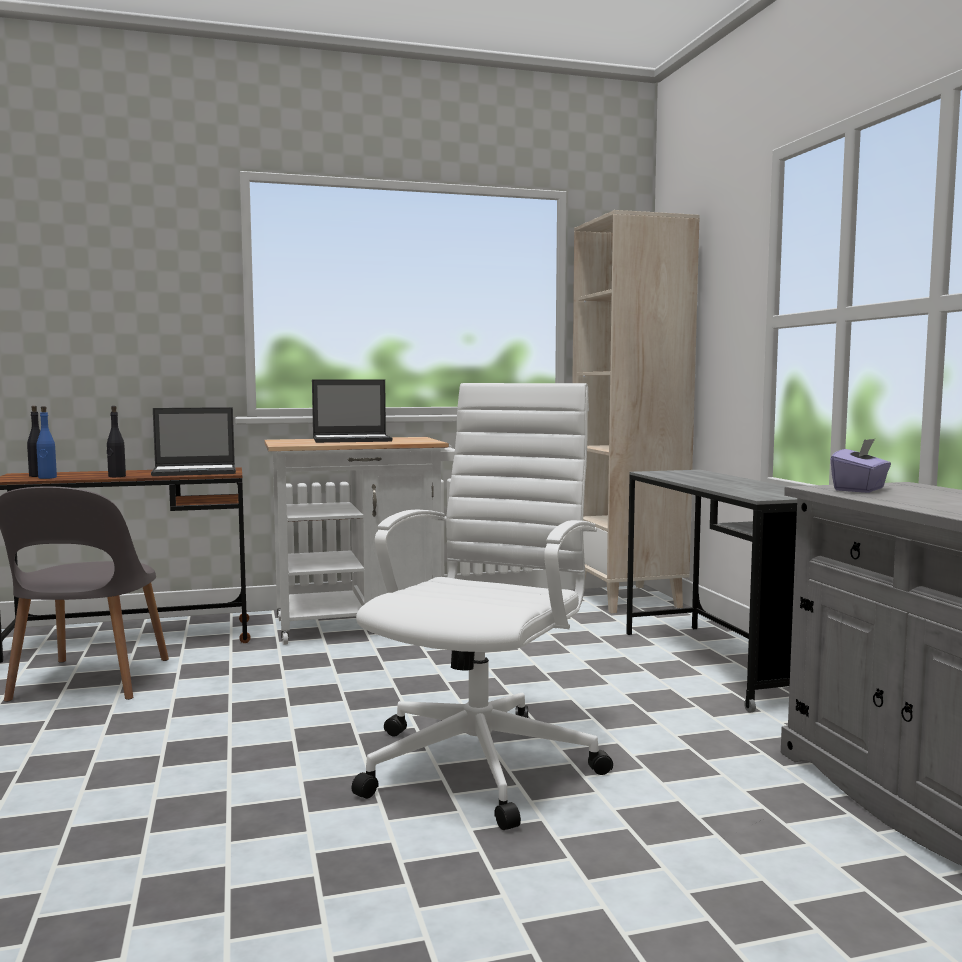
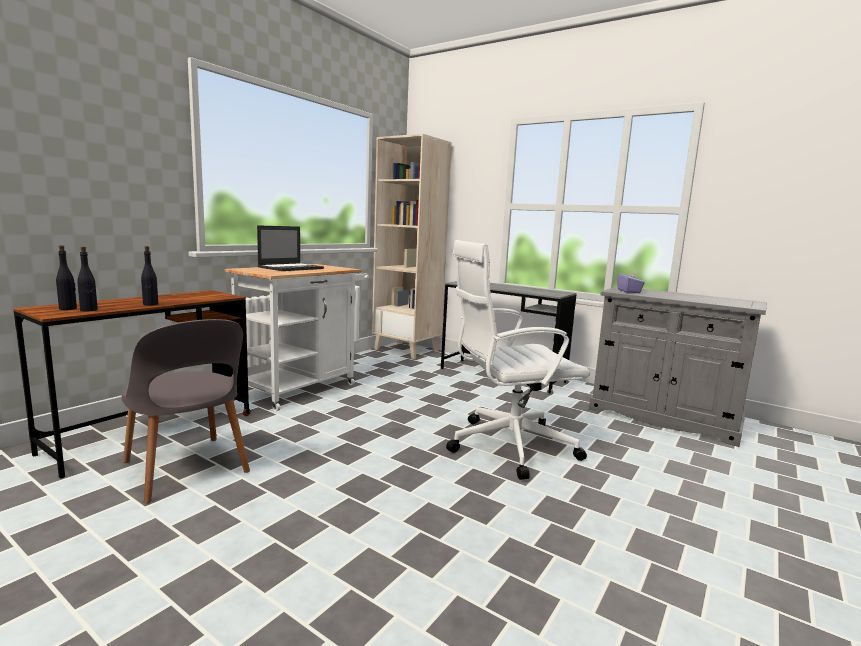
camera: 40 degrees left, 5 degrees up
(47, 478) = (89, 310): blue bottle -> black bottle
(196, 471) = (196, 296): laptop -> none
(483, 762) = (507, 446): white office chair -> white office chair turned 90 degrees counterclockwise

